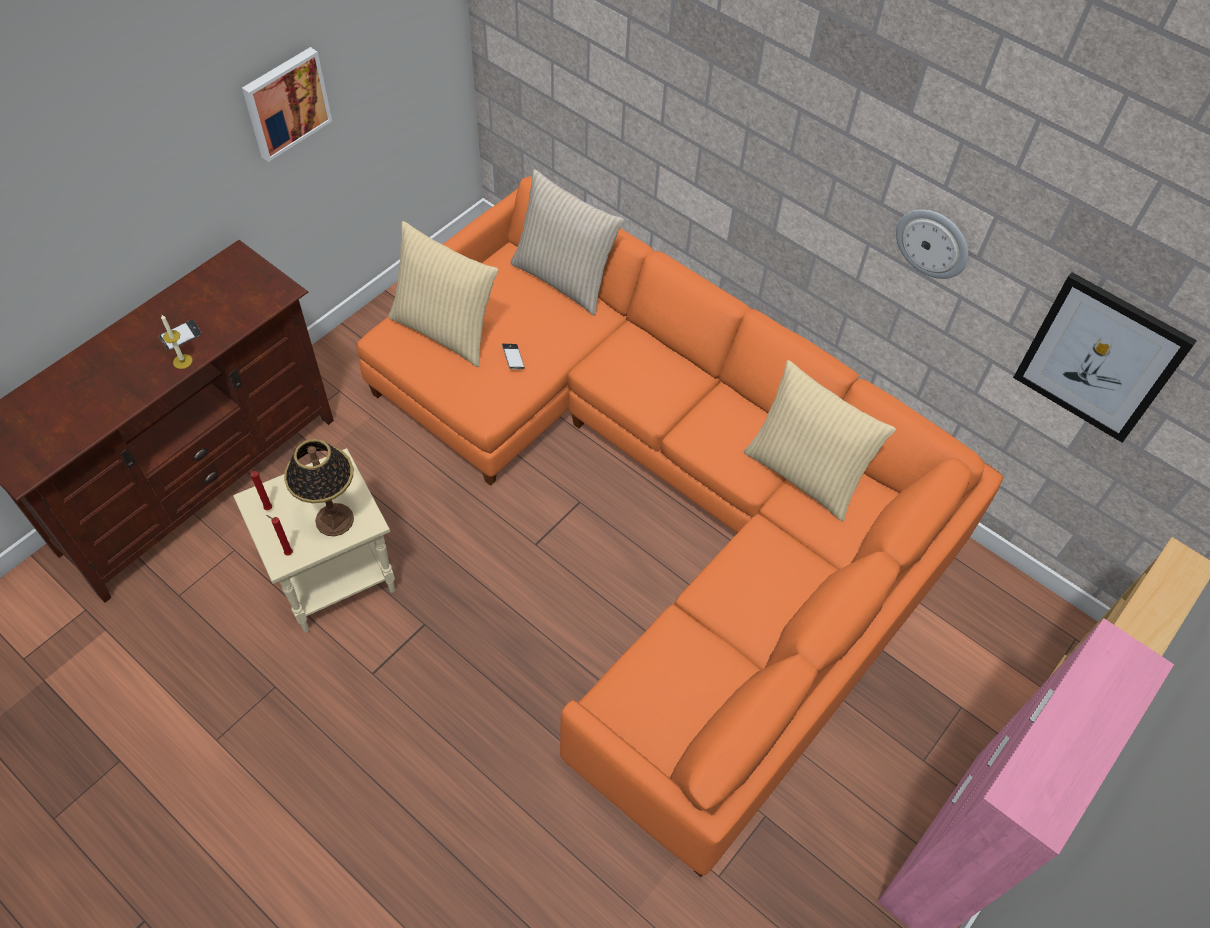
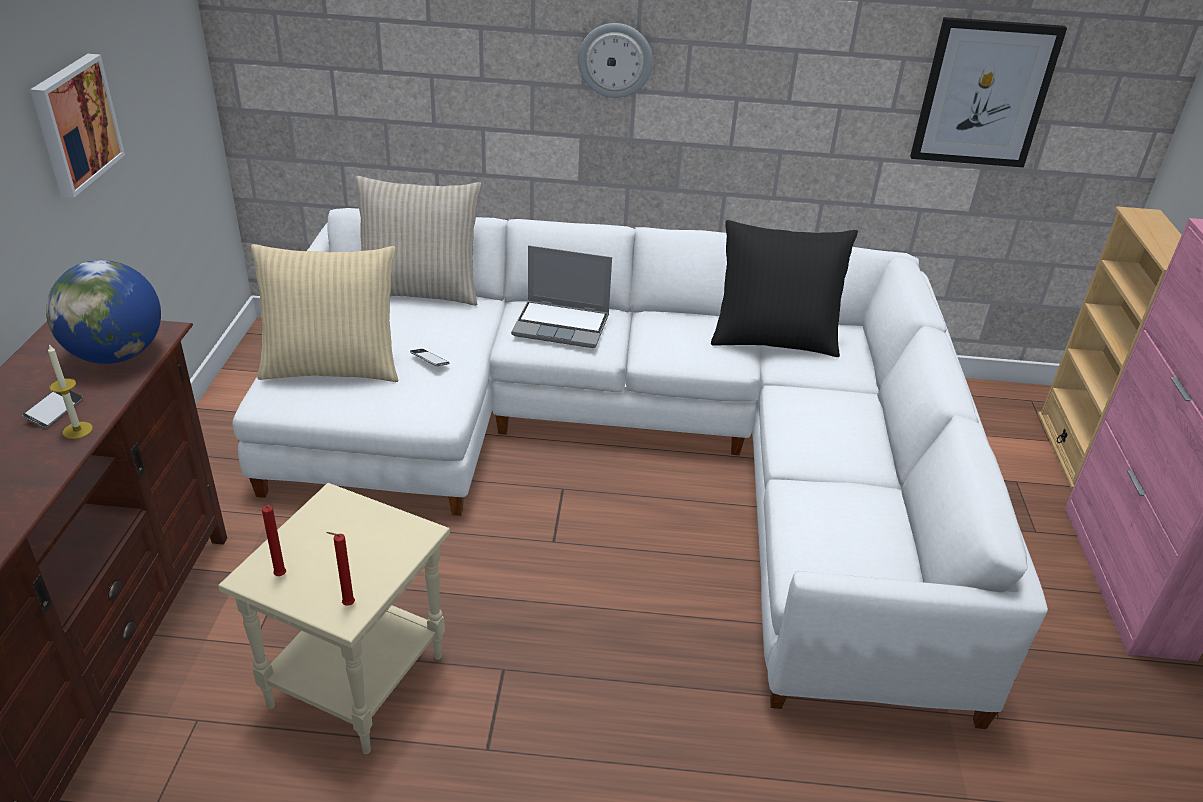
camera: 35 degrees left, 20 degrees down
(244, 302) = (117, 355): none -> globe
(334, 520) = (376, 549): table lamp -> none
(642, 371) = (562, 325): none -> laptop
(665, 499) = (638, 451): orange sofa -> white sofa
(804, 473) = (773, 340): beige pillow -> black pillow
(933, 242) = (806, 58): wall clock -> wall clock (615, 60)

